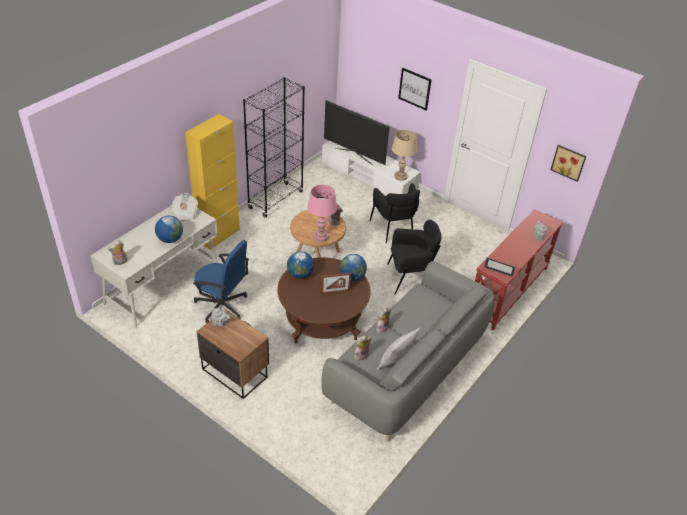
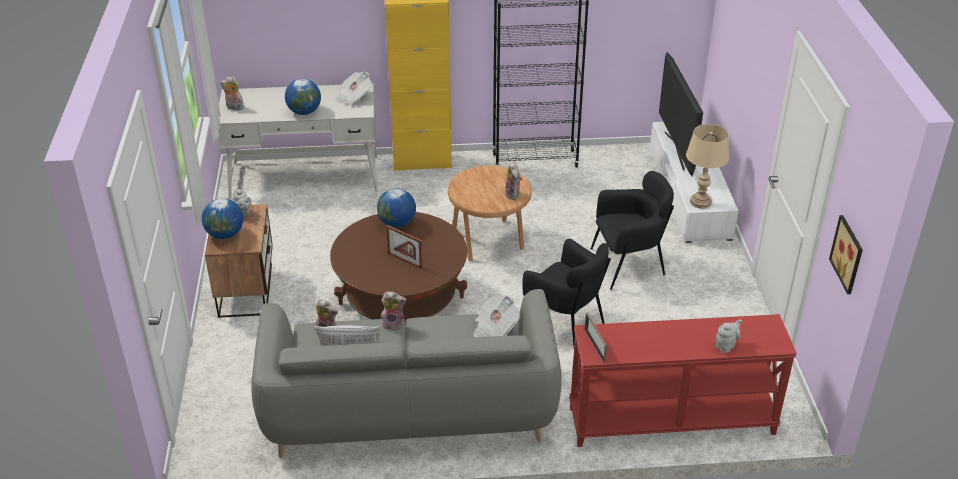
camera: 50 degrees right, 5 degrees down
(222, 306) = (326, 226): blue office chair -> none
(321, 237) = (473, 200): pink table lamp -> none
(352, 277) = (446, 259): globe -> globe (225, 235)
(394, 229) = (628, 264): black armchair -> black armchair turned 135 degrees counterclockwise
(414, 89) = (755, 67): picture -> none
(427, 296) = (494, 328): none -> newspaper

